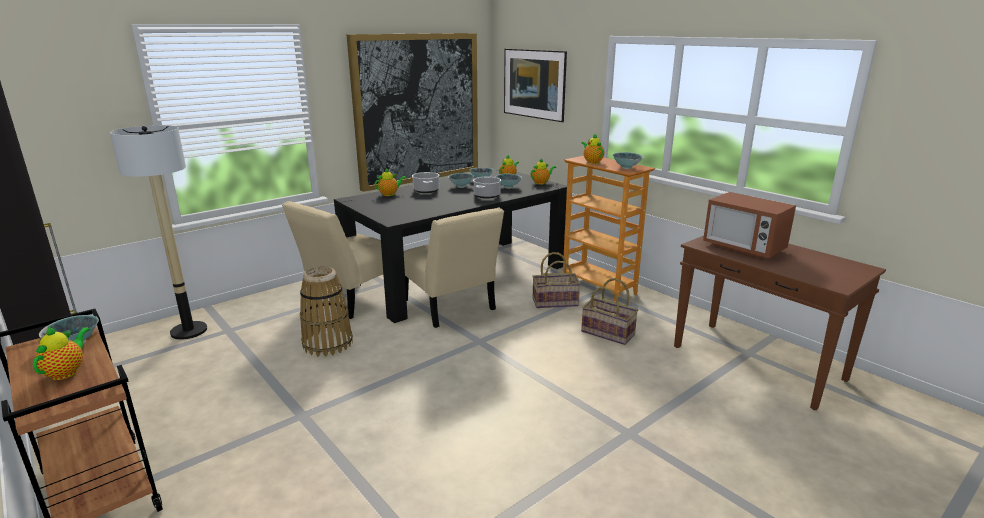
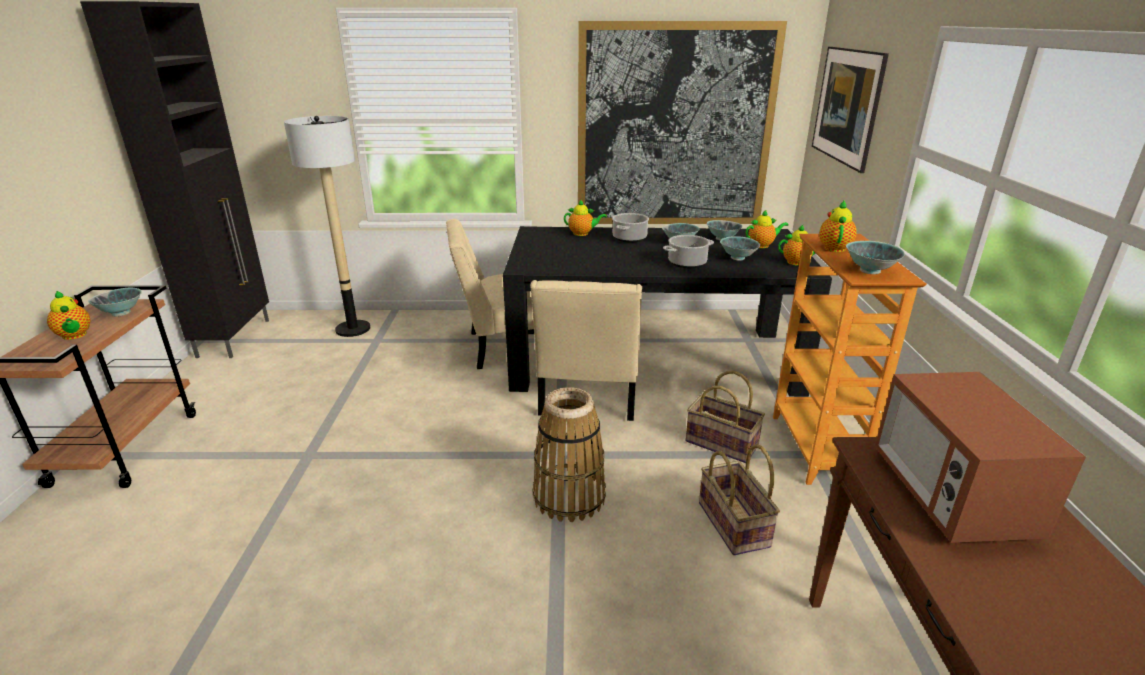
camera: 40 degrees right, 5 degrees up
(67, 372) = (75, 336): teapot -> teapot turned 90 degrees clockwise
(328, 343) = (425, 388): basket -> basket (569, 497)

